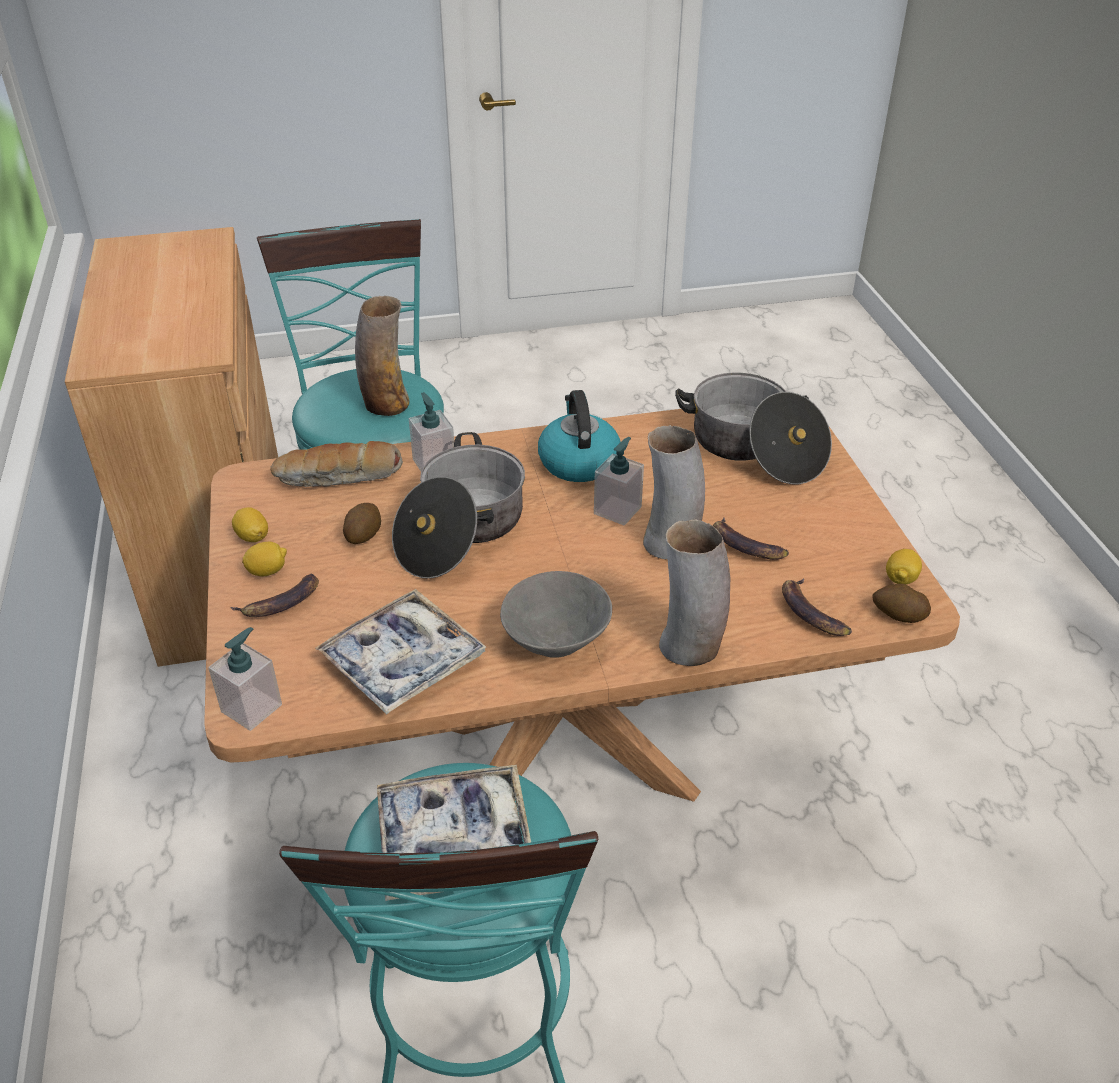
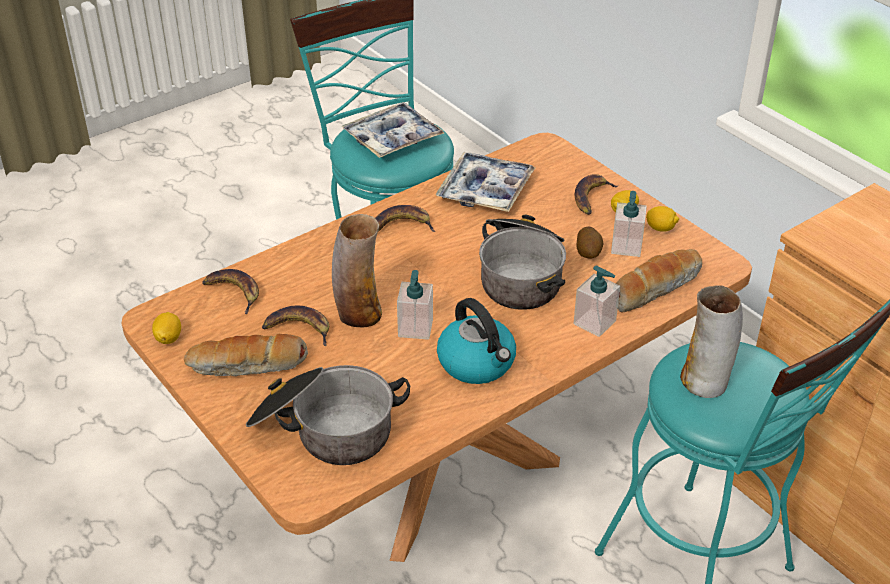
camera: 155 degrees right, 0 degrees up
(252, 708) = (546, 149): soap dispenser -> soap dispenser (626, 247)
(554, 642) = (401, 225): grey bowl -> banana
(690, 647) = (311, 247): vase -> none
(814, 523) = (247, 366): none -> bread
(898, 615) = (168, 309): potato -> none

